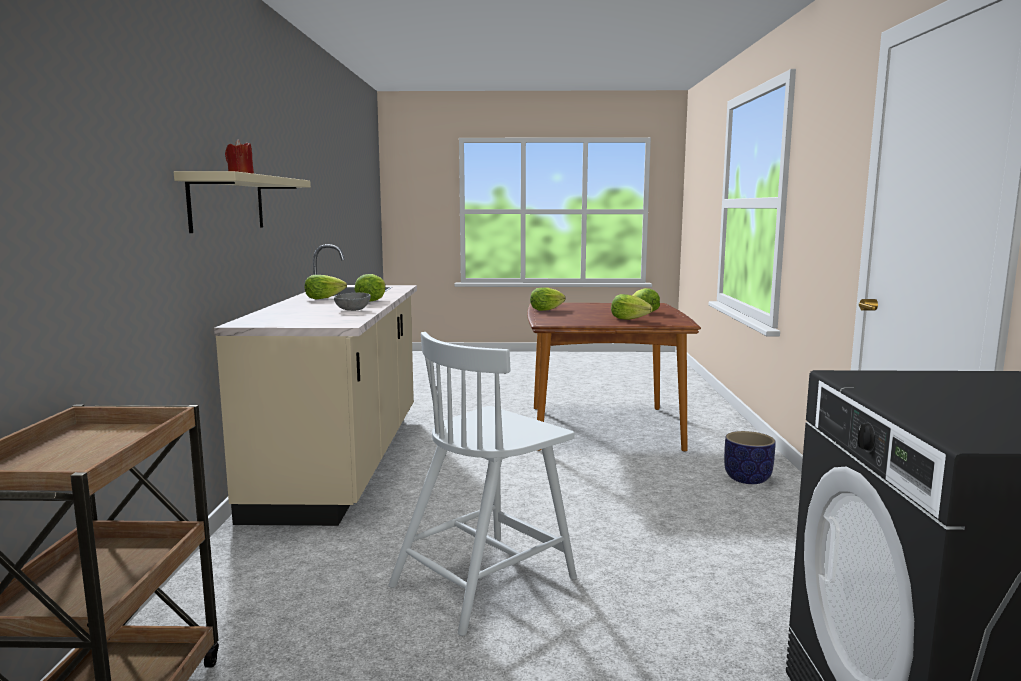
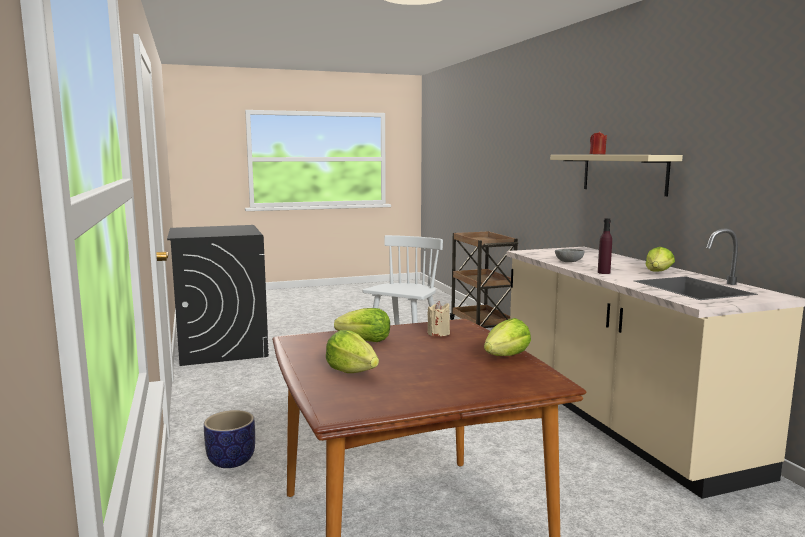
camera: 160 degrees right, 0 degrees up
(371, 300) = (603, 272): lettuce -> purple bottle
(571, 319) = (438, 333): none -> beige candle

